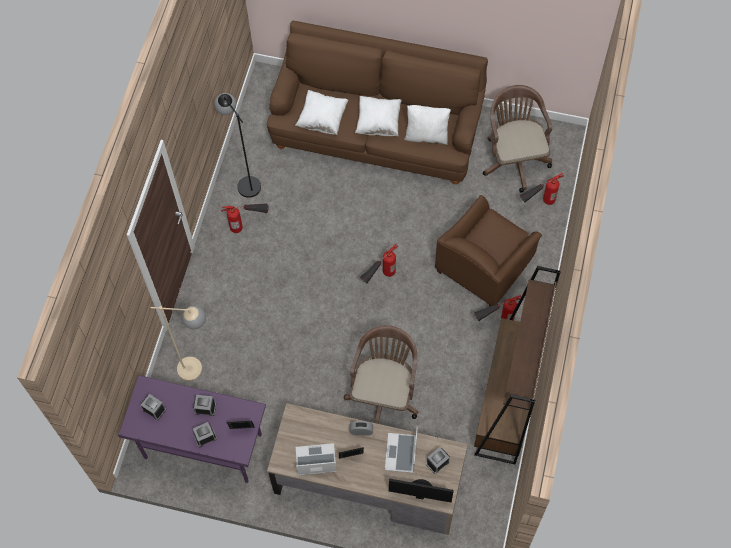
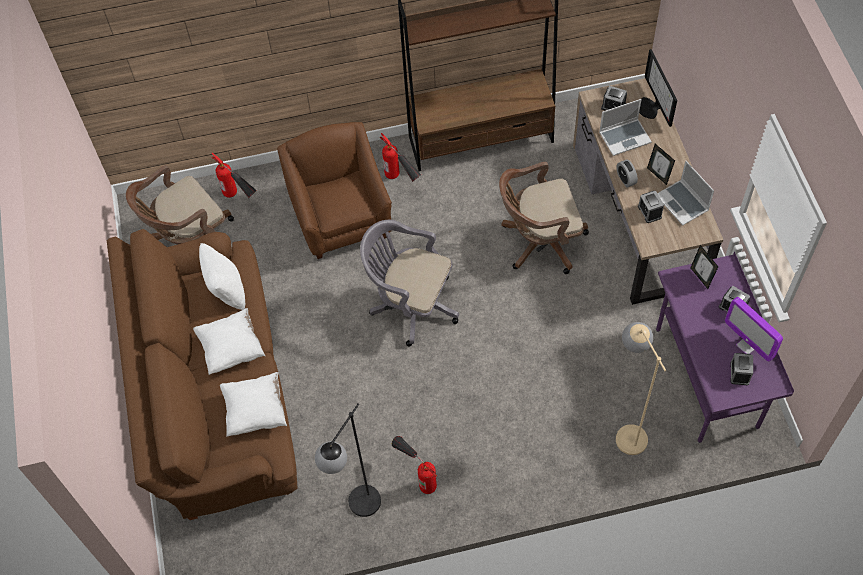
camera: 115 degrees left, 5 degrees down
(171, 428) = (747, 345): none -> monitor
(205, 408) = (702, 324): alarm clock -> alarm clock (649, 212)
(380, 278) = (410, 304): fire extinguisher -> grey office chair
(484, 265) = (341, 216): brown armchair -> brown armchair turned 120 degrees counterclockwise

